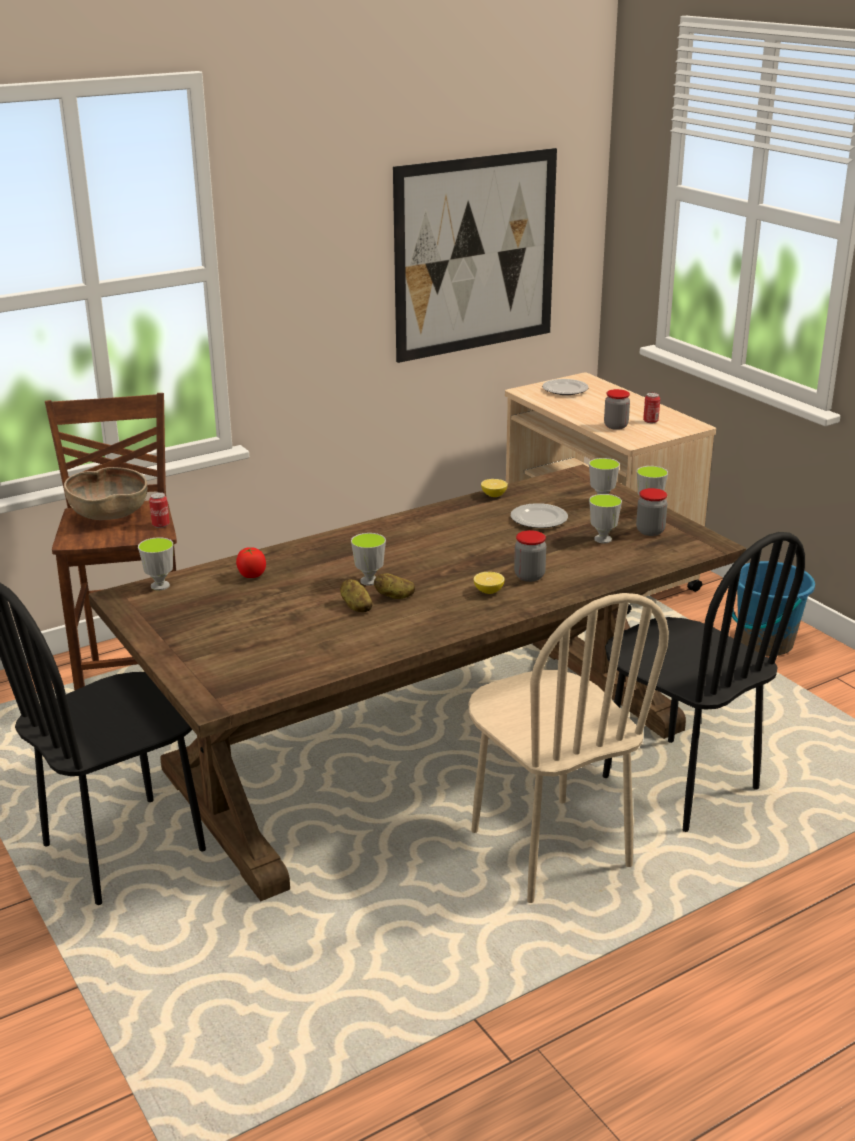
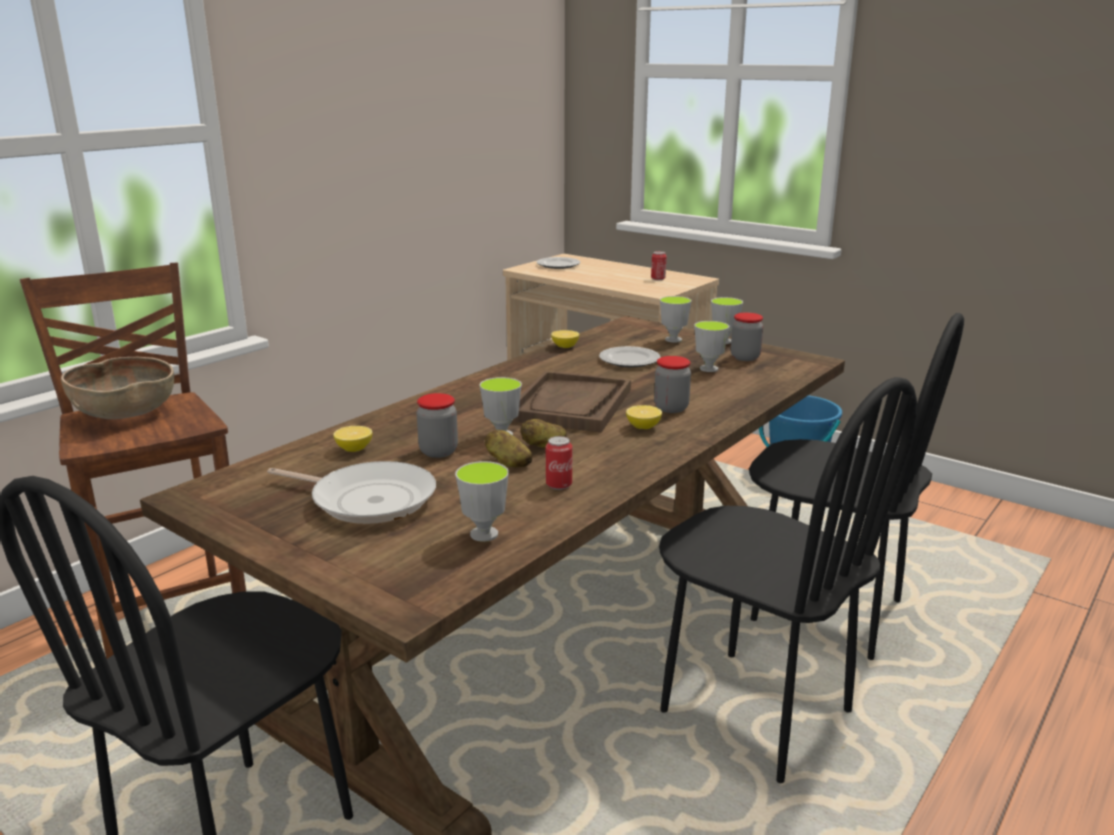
camera: 20 degrees left, 5 degrees down
(160, 524) = (199, 415): can -> can (559, 485)
(160, 586) = (239, 476): cup -> cup (484, 534)
(236, 620) = (368, 499): none -> frying pan
(251, 575) = (354, 449): tomato -> lemon
(448, 560) = (571, 405): none -> brown tray
(475, 254) = (465, 135): picture -> none
(548, 849) = (754, 712): beige chair -> black chair
(616, 426) = (631, 284): jar -> jar (438, 451)

